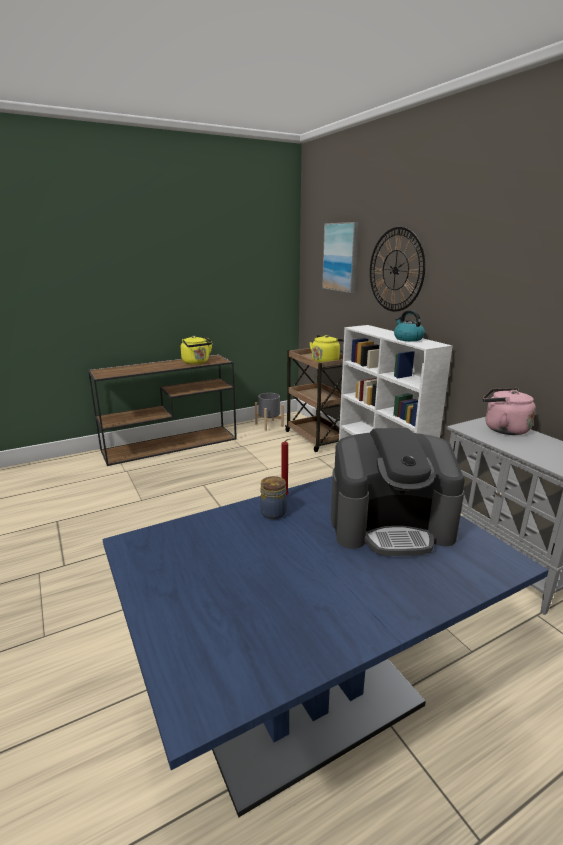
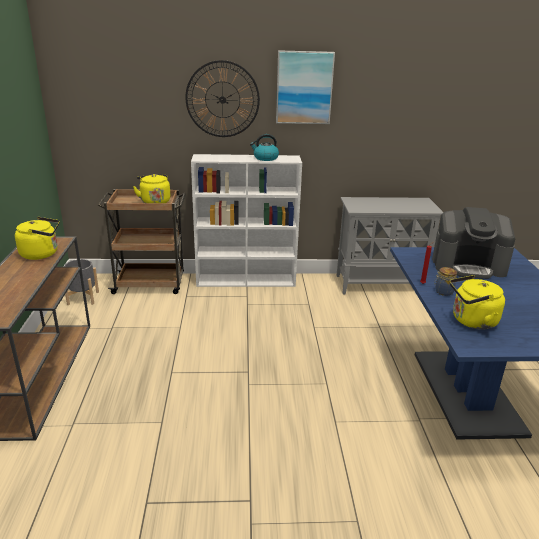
camera: 65 degrees left, 5 degrees up
(200, 541) = (471, 321): none -> yellow kettle
(340, 257) = (132, 89): picture -> picture (304, 88)
(390, 525) = (468, 265): coffee machine -> coffee machine turned 75 degrees clockwise
(502, 429) = (365, 202): pink kettle -> none

